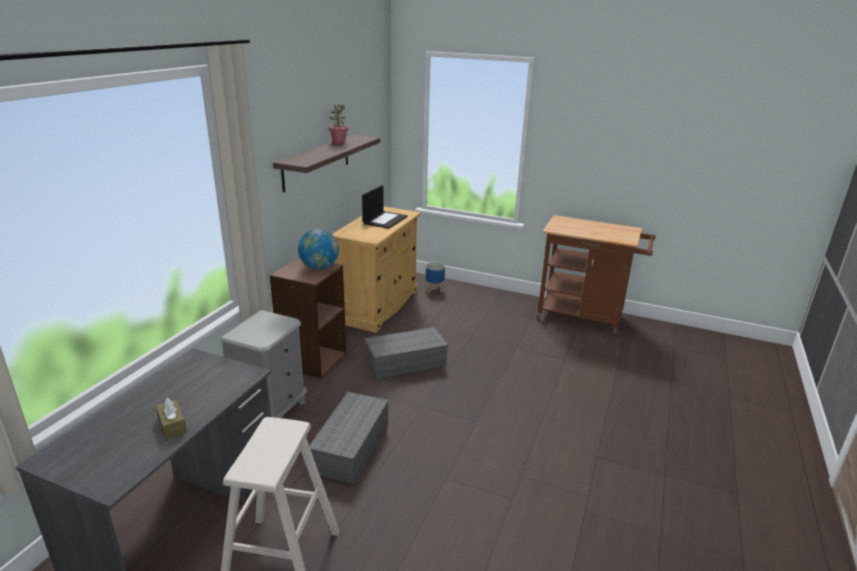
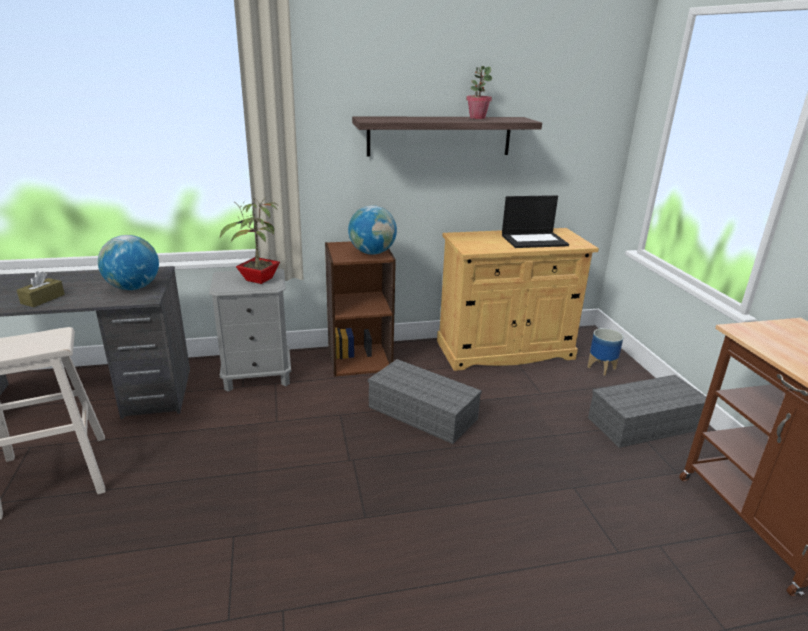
camera: 55 degrees right, 0 degrees up
(217, 375) = (133, 288): none -> globe
(270, 324) = (258, 280): none -> potted plant
(351, 448) = (238, 443): grey storage box -> grey storage box (644, 424)

